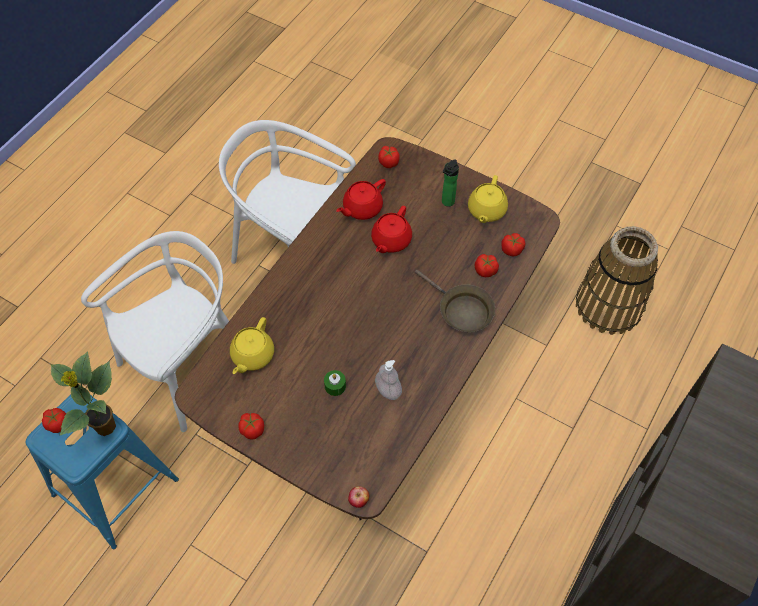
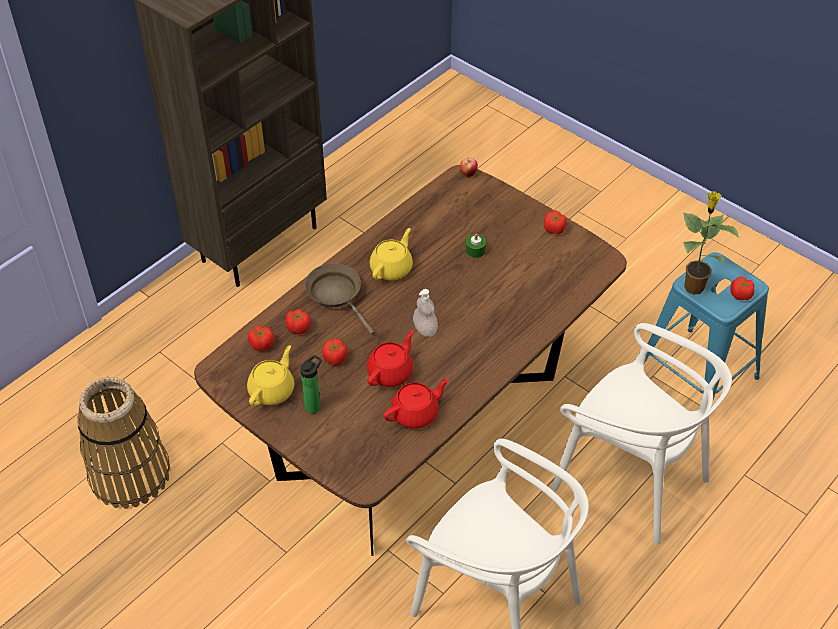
camera: 170 degrees left, 10 degrees down
(188, 366) = (630, 479): white chair -> white chair turned 105 degrees counterclockwise
(252, 355) = (552, 284): yellow teapot -> yellow teapot (392, 268)
(388, 162) = (370, 467): tomato -> tomato (335, 358)
(388, 390) = (427, 241): soap dispenser -> soap dispenser (425, 329)

